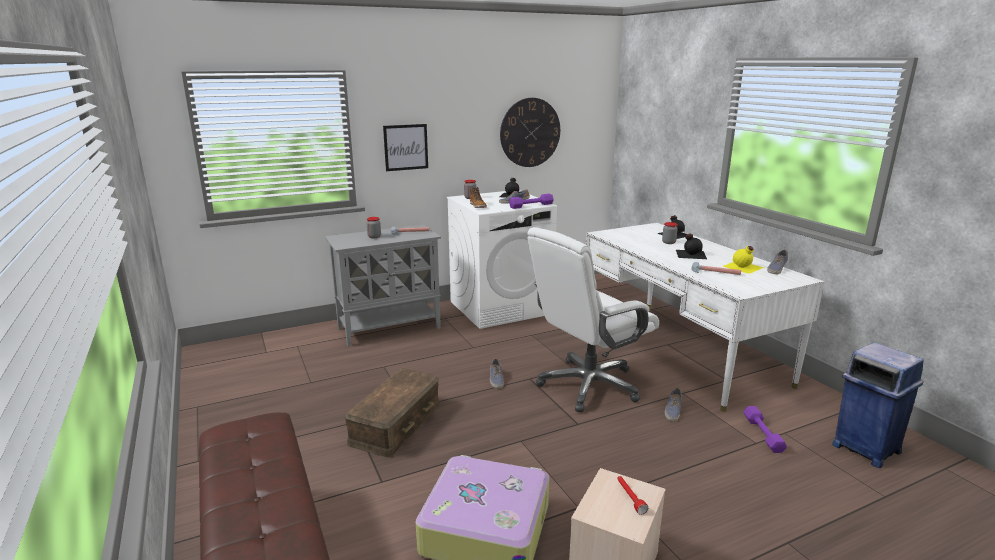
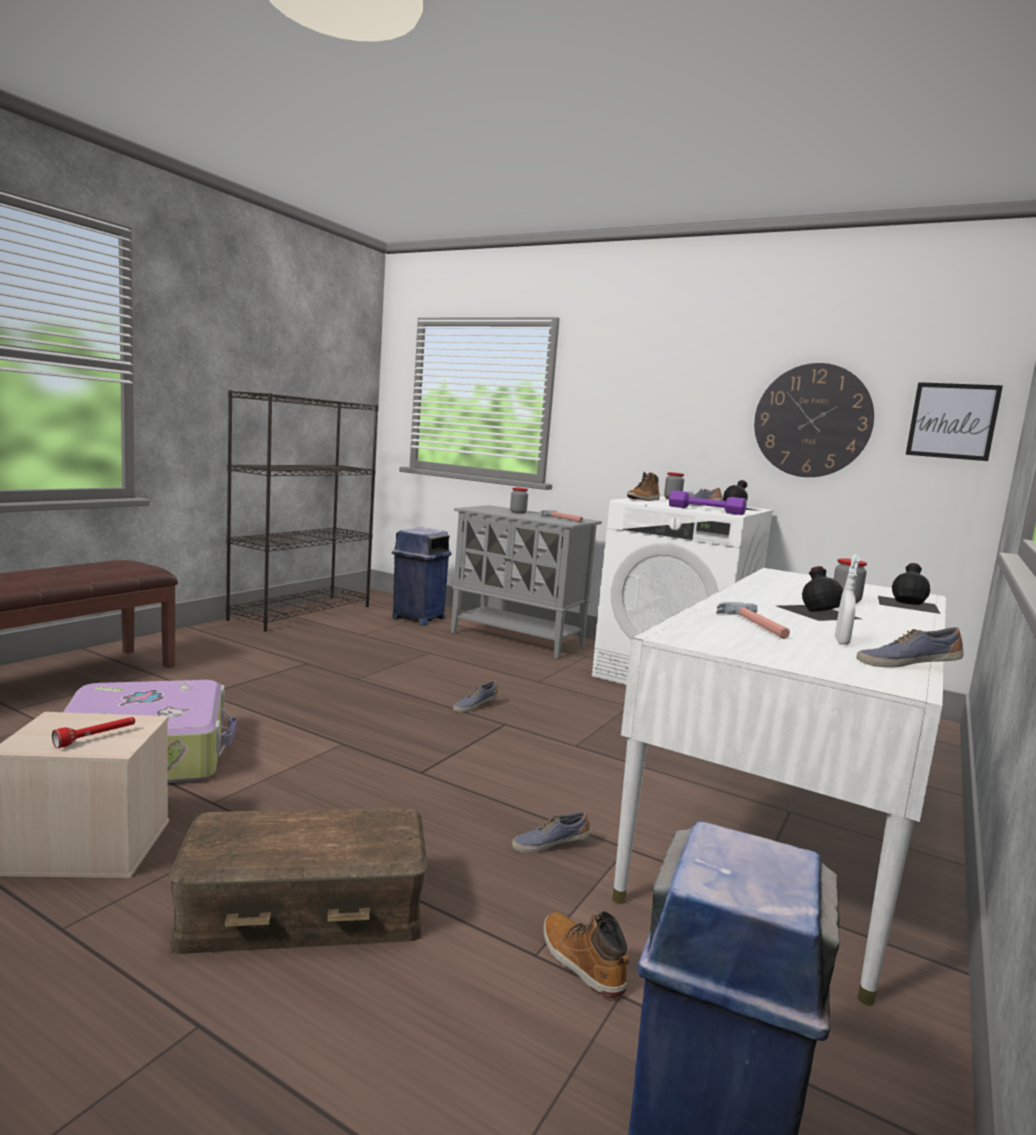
camera: 55 degrees right, 10 degrees down
(213, 395) = (302, 612): none -> black bookcase
(299, 349) = (418, 618): none -> blue trash can
(396, 424) = (319, 679): brown storage box -> brown storage box (303, 910)
(406, 147) = (613, 418): picture -> picture (952, 421)
(588, 385) = (538, 764): white office chair -> none
(743, 267) = (841, 641): yellow bottle -> white spray bottle
(763, 434) = (581, 962): purple dumbbell -> boot

